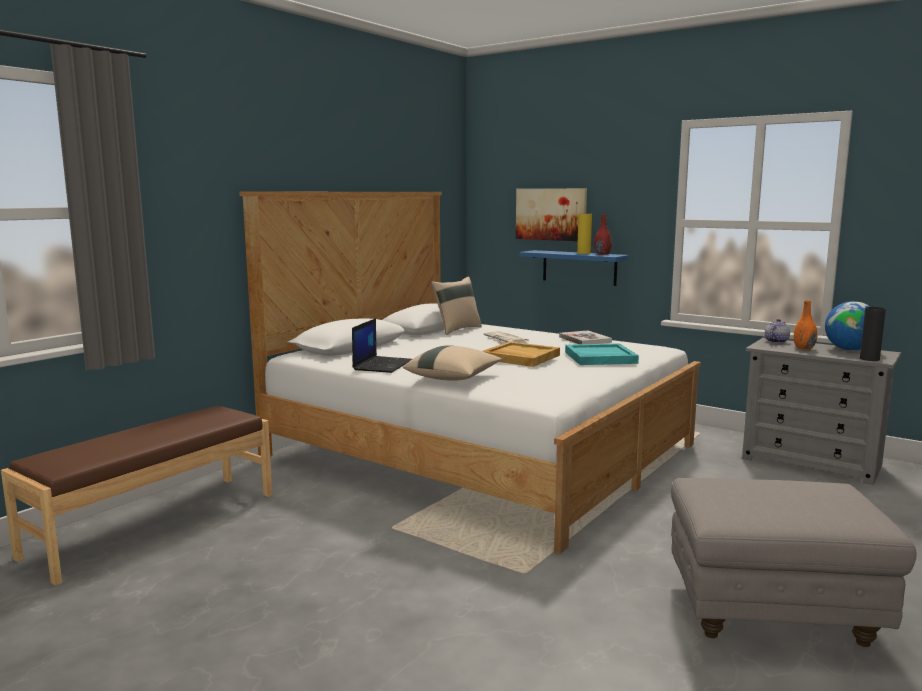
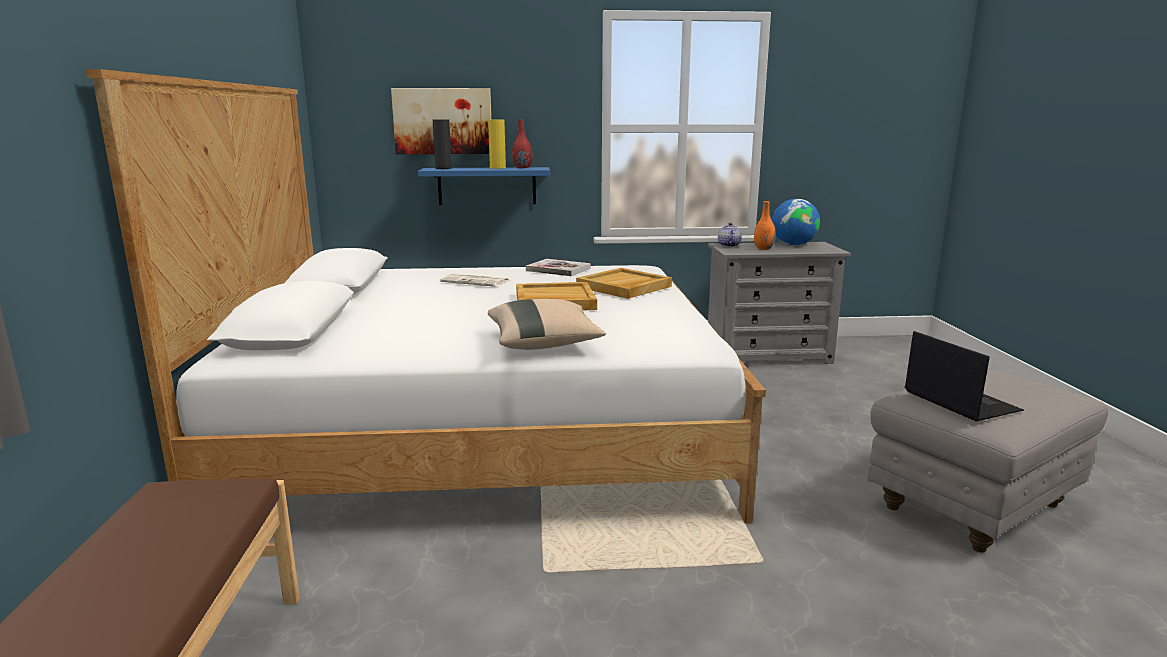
camera: 40 degrees left, 5 degrees up
(382, 365) = (408, 346): laptop -> laptop (959, 401)
(456, 329) = (384, 280): beige pillow -> none
(600, 358) = (624, 287): turquoise tray -> beige tray
(869, 359) = (826, 250): black vase -> black vase (443, 168)

